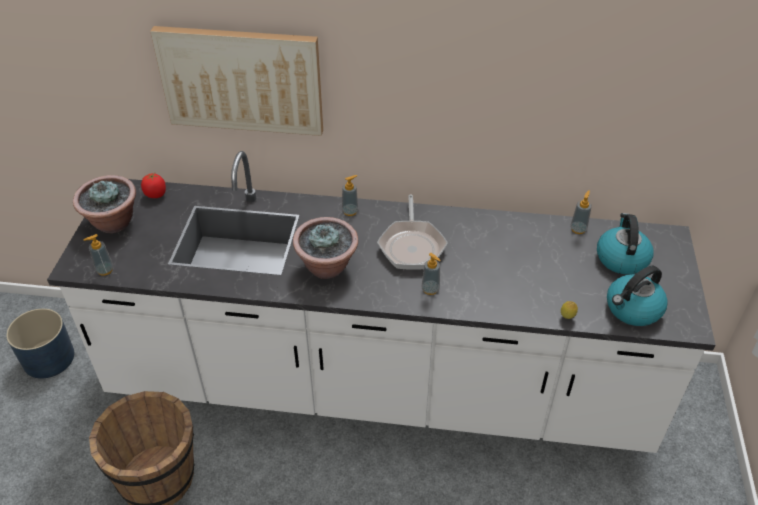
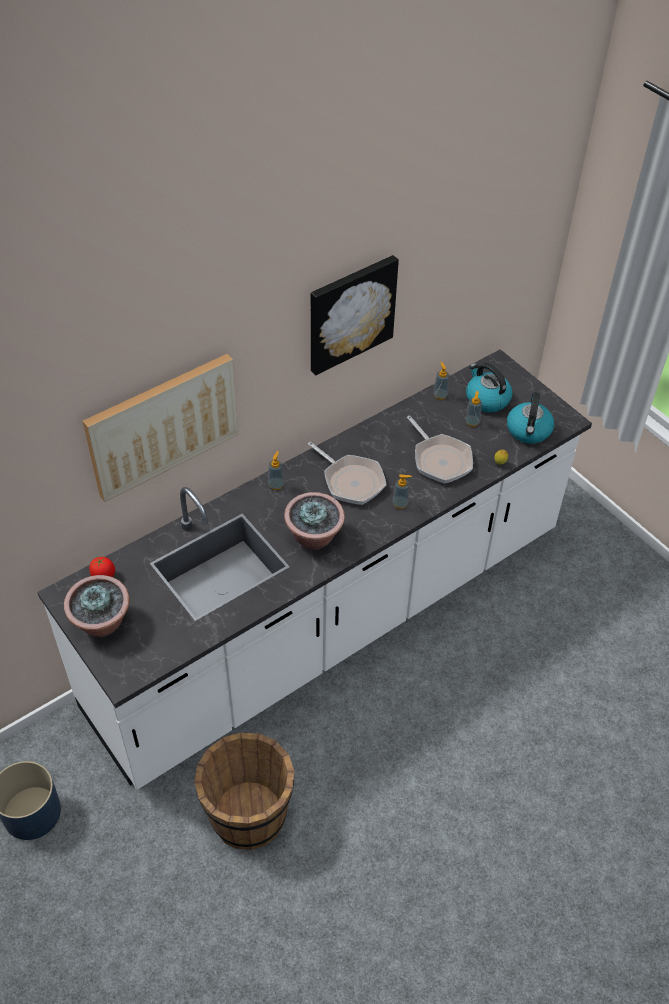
camera: 45 degrees left, 5 degrees up
(105, 270) = (152, 662): soap dispenser -> soap dispenser (472, 422)
(479, 69) = (350, 313): none -> picture
(512, 278) = (440, 459): none -> frying pan

